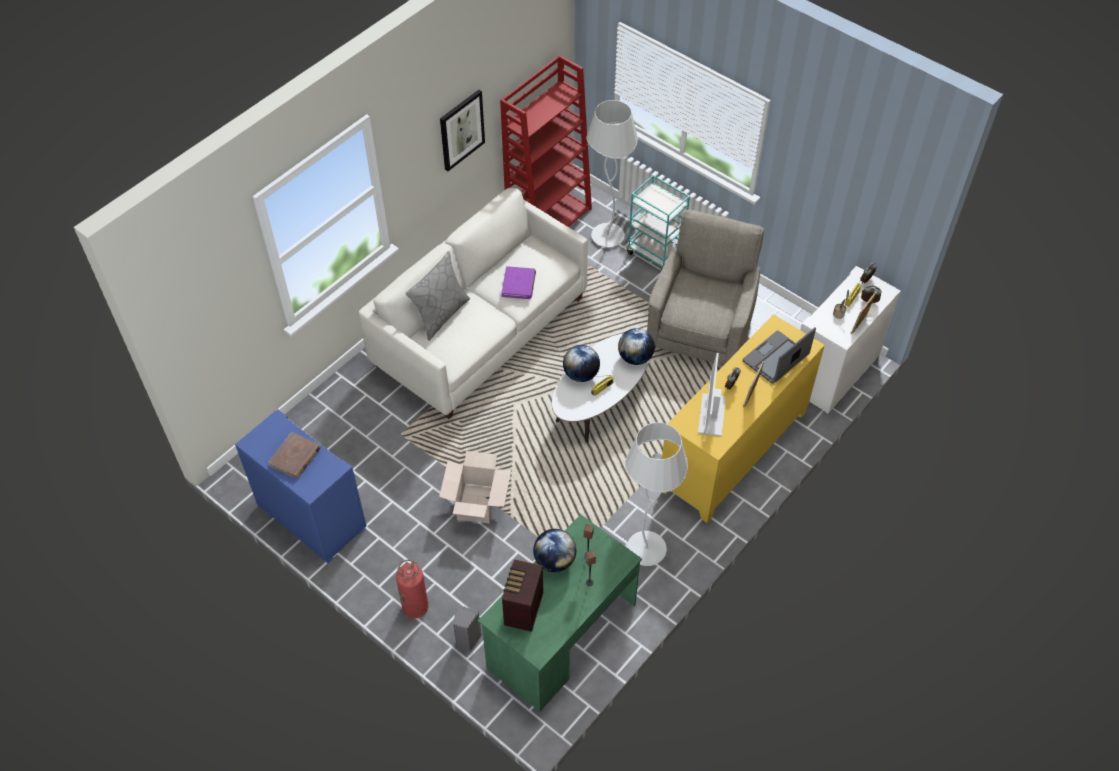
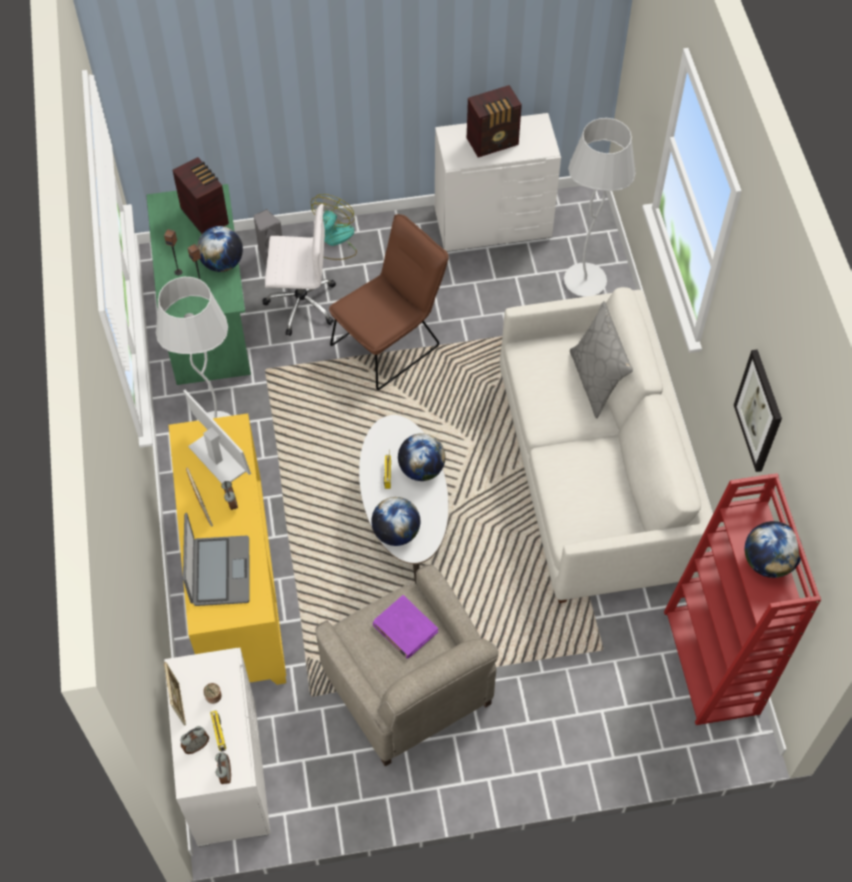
camera: 130 degrees right, 5 degrees up
(295, 457) = (493, 142): brown book -> radio
(311, 517) = (492, 223): blue dresser -> white dresser
(415, 607) = (334, 240): fire extinguisher -> fan
(476, 503) = (391, 342): cardboard box -> brown chair
(494, 584) = (300, 303): none -> white office chair
(519, 284) = (577, 473): purple book -> purple book (405, 628)
(541, 106) = (767, 562): none -> globe
(607, 237) = (633, 705): white floor lamp -> white floor lamp (585, 281)
(655, 254) = (560, 736): turquoise cart -> none

